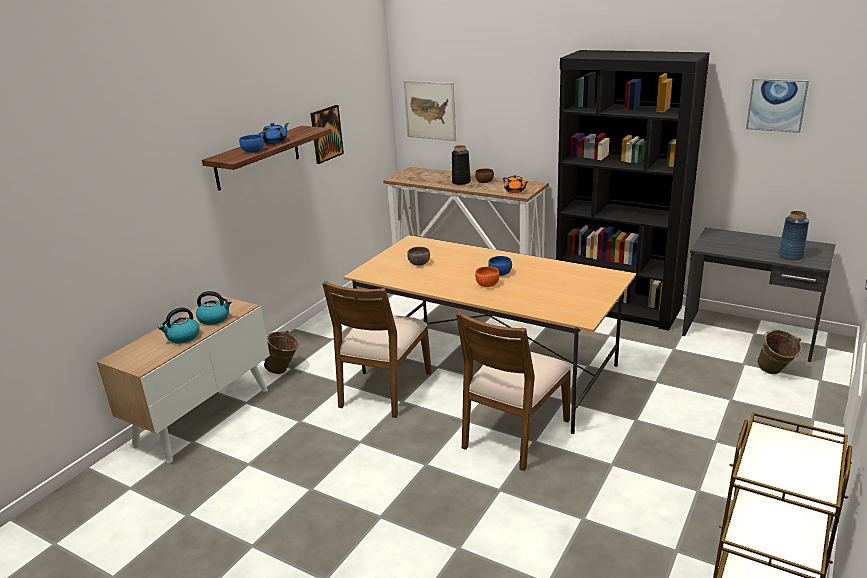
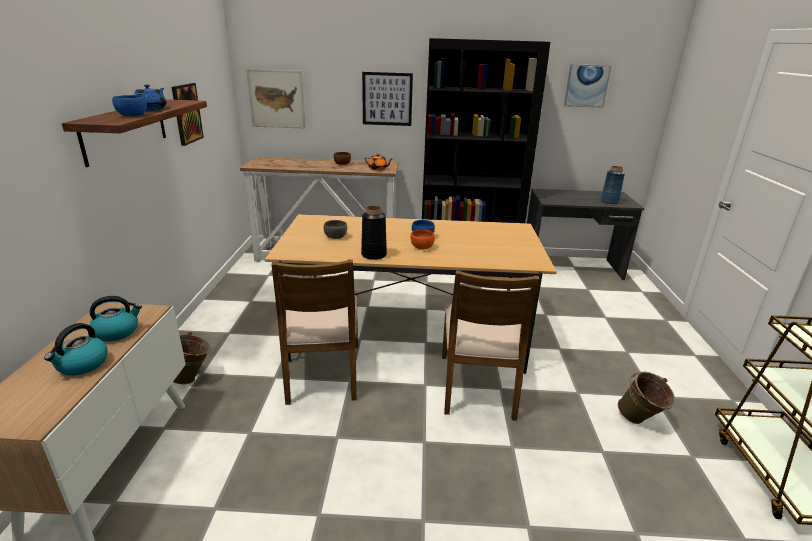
camera: 30 degrees left, 0 degrees up
(461, 182) = (321, 165): black vase -> black vase (374, 255)
(537, 113) = (387, 99): none -> picture
(774, 373) = (612, 292): green bucket -> green bucket (640, 421)

